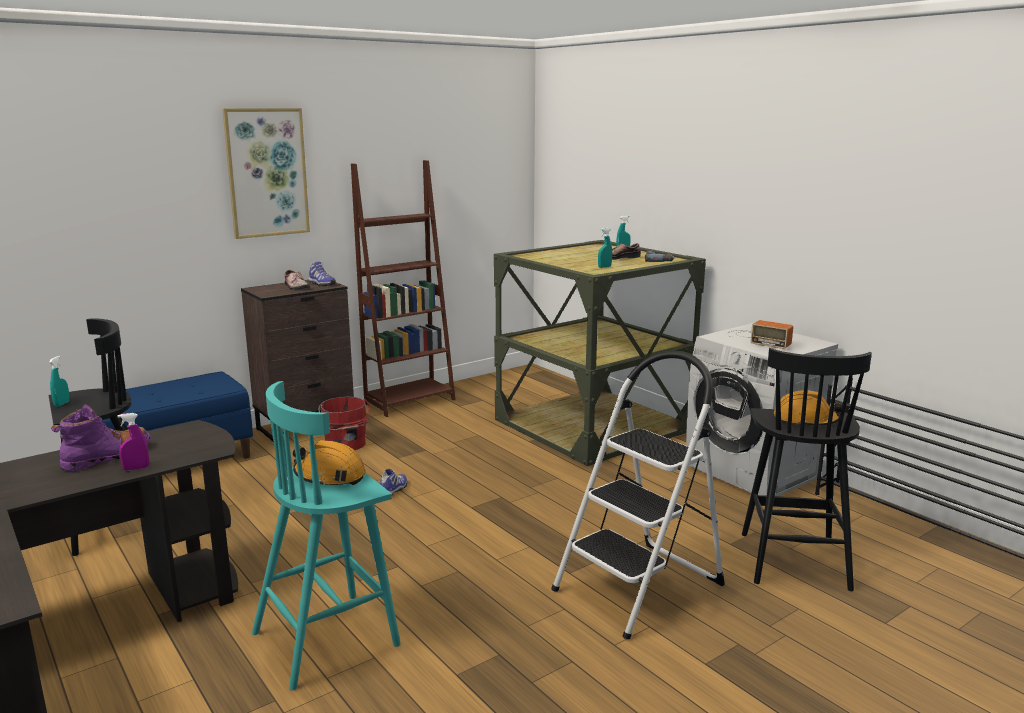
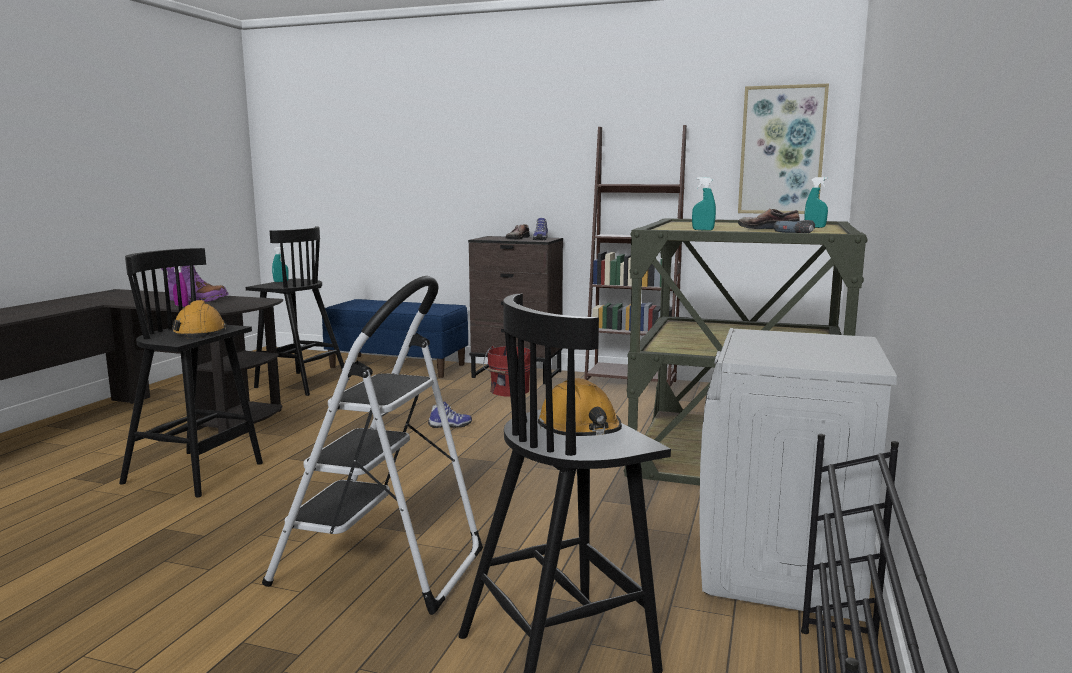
camera: 55 degrees right, 5 degrees down
(267, 172) = (521, 134): picture -> picture (781, 150)
(330, 636) = (197, 473): turquoise stool -> black stool
(757, 339) = (793, 345): radio -> none

